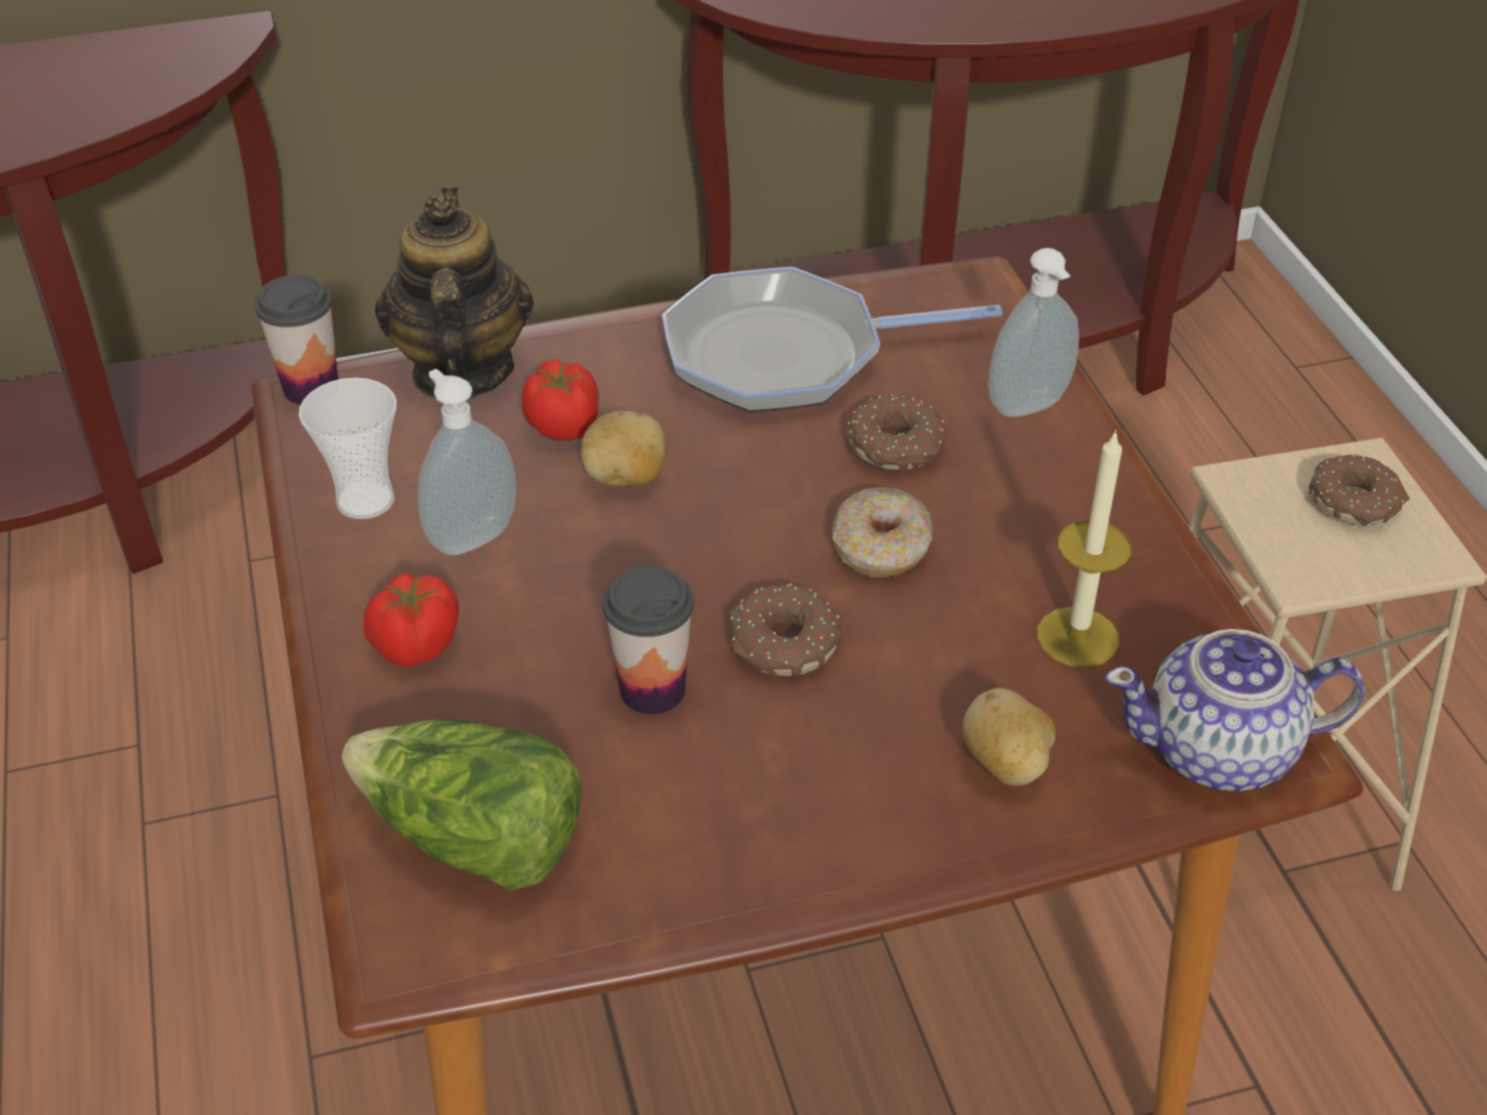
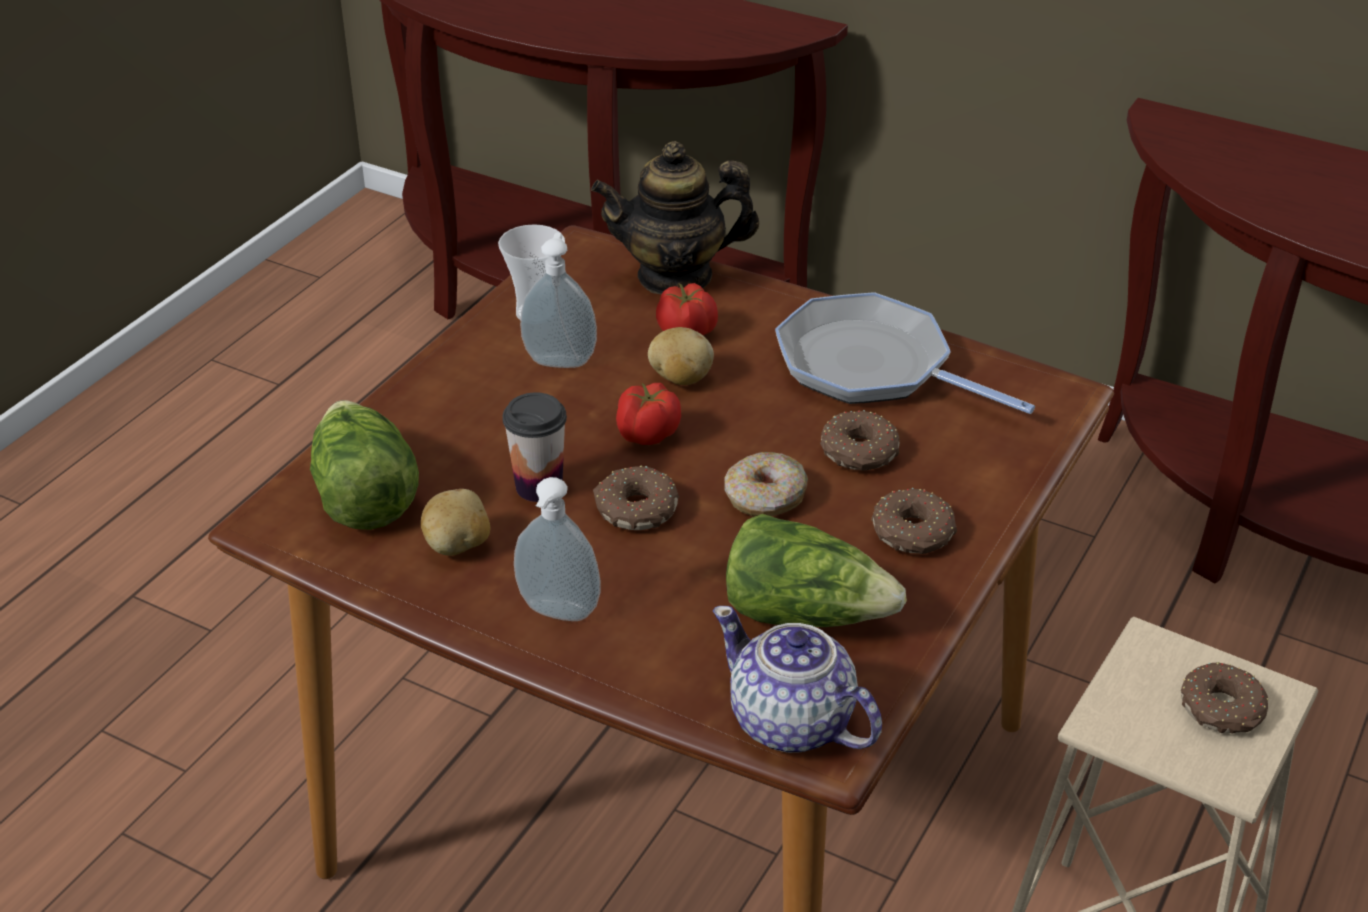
camera: 45 degrees right, 5 degrees down
(311, 388) = (588, 243): cup -> none
(415, 646) = (461, 395): tomato -> tomato (647, 435)
(461, 371) = (675, 276): teapot -> teapot turned 135 degrees counterclockwise
(1006, 765) = (660, 643): potato -> potato (458, 546)
(1030, 408) = (979, 481): soap dispenser -> soap dispenser (557, 614)
(1050, 495) = (912, 533): none -> donut
(1077, 637) = (804, 613): candle -> lettuce

